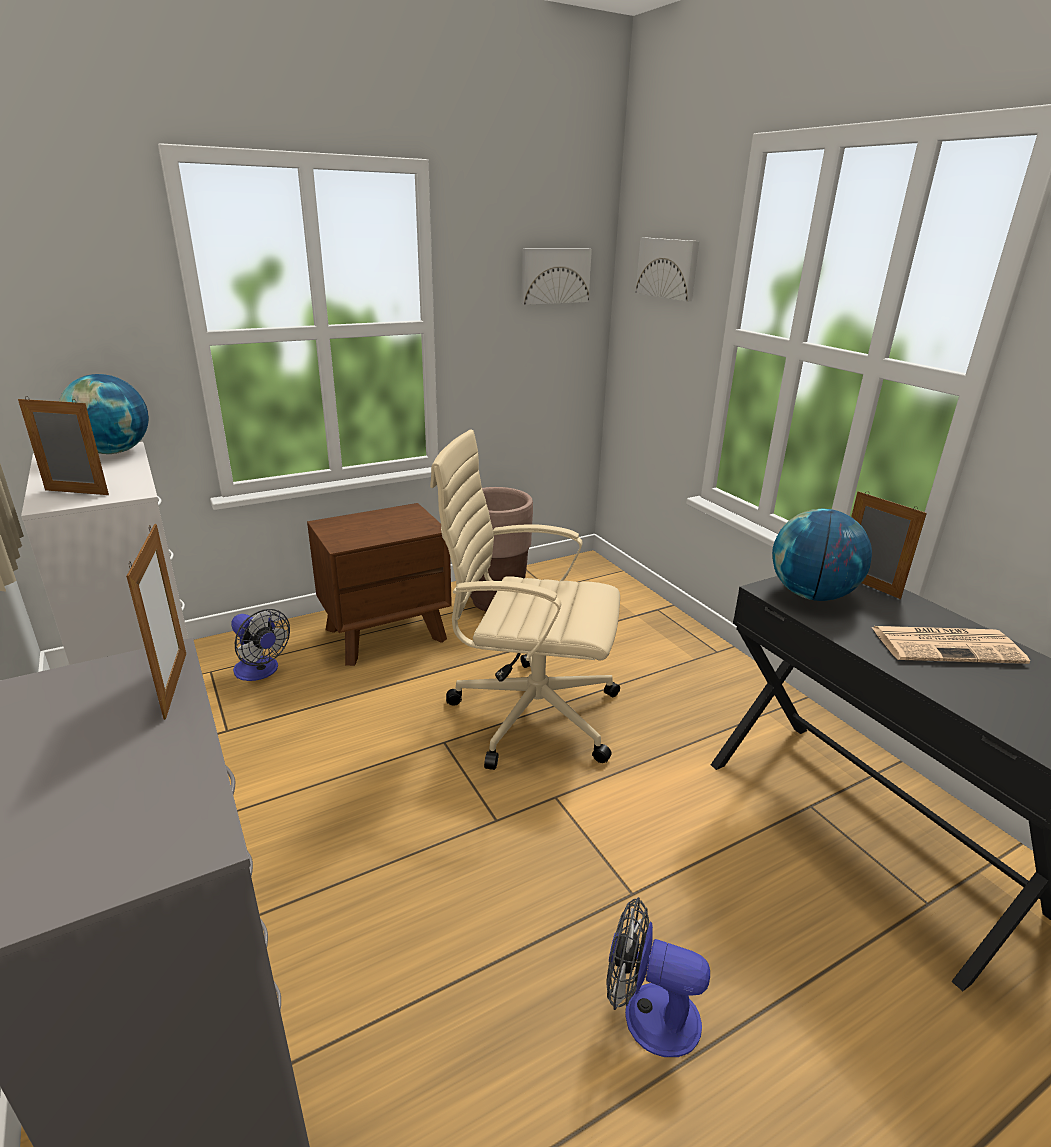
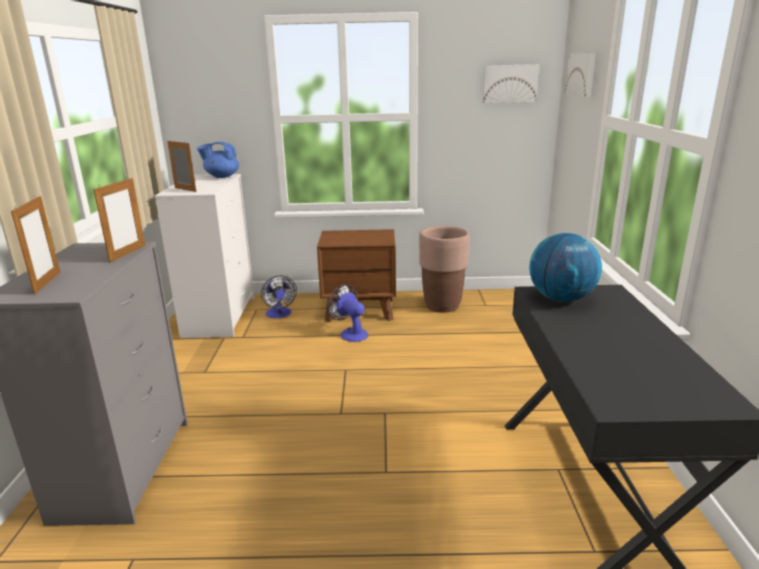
camera: 30 degrees right, 5 degrees down
(113, 452) = (221, 176): globe -> blue teapot
(529, 713) = (408, 368): beige office chair -> none
(647, 1014) = (341, 527): fan -> fan (350, 333)
(867, 585) = (617, 301): picture frame -> picture frame (47, 282)
(947, 645) = (626, 341): newspaper -> none

